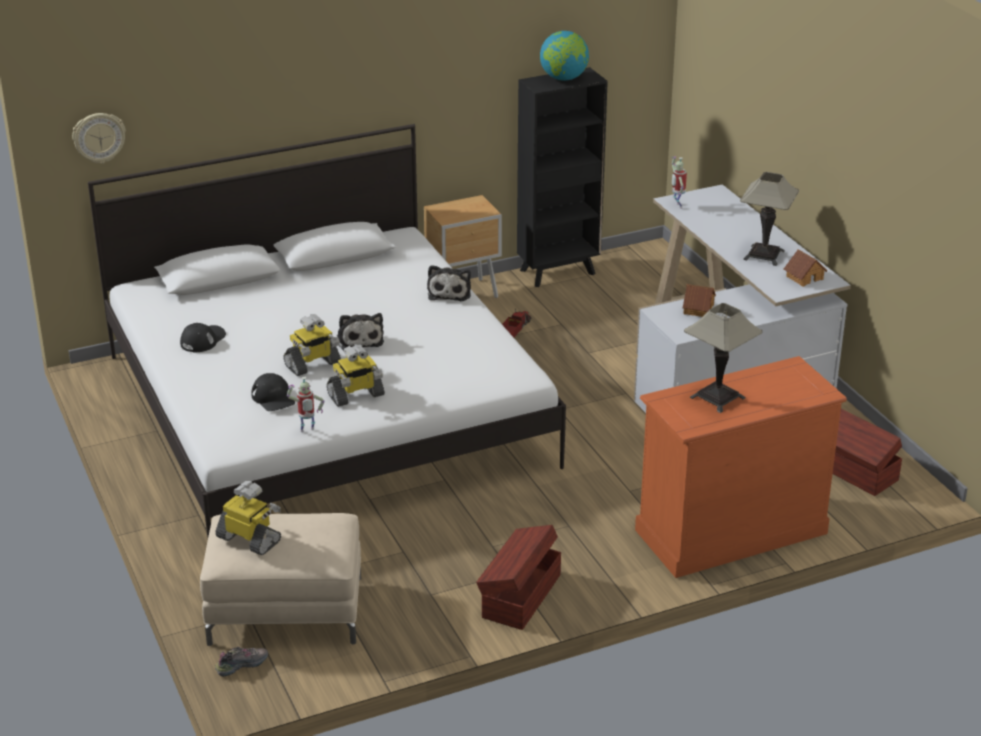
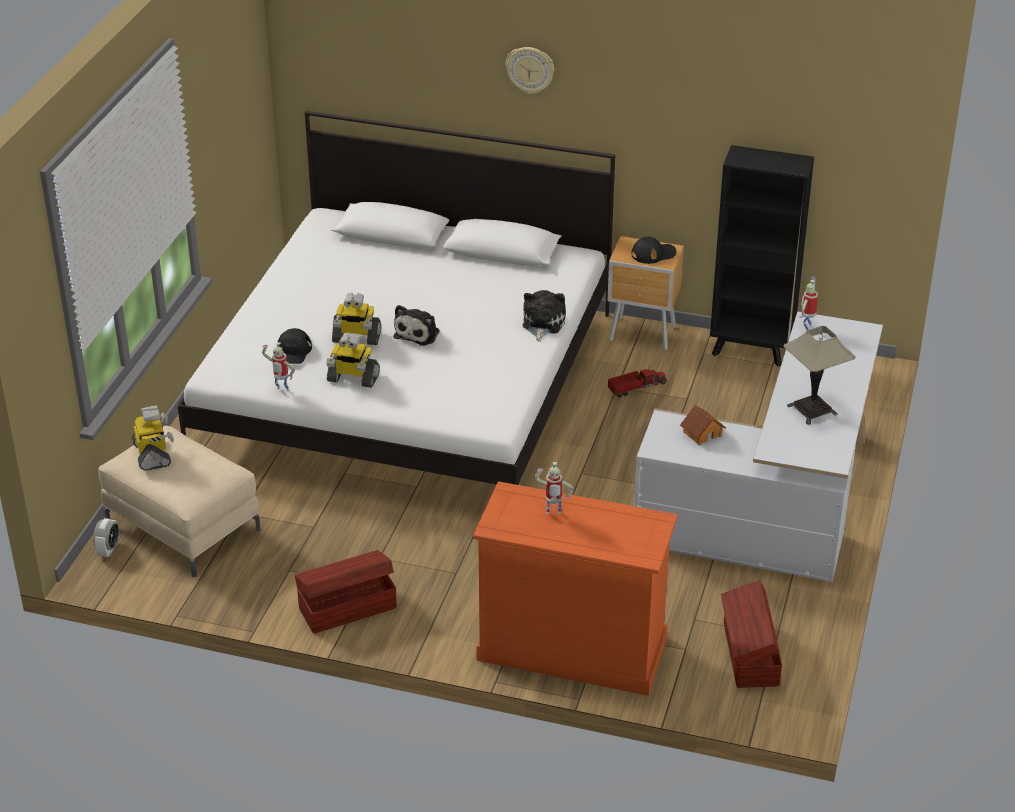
camera: 40 degrees right, 5 degrees up
(99, 137) = (319, 75): wall clock -> wall clock (530, 69)
(203, 340) = (312, 281): black cap -> black cap (653, 254)
(242, 665) = (108, 550): shoe -> alarm clock
(450, 292) = (542, 324): plush toy -> plush toy turned 150 degrees clockwise
(563, 78) = (771, 159): globe -> none
(717, 397) = (553, 514): table lamp -> toy robot
(804, 277) = (815, 447): toy house -> none

